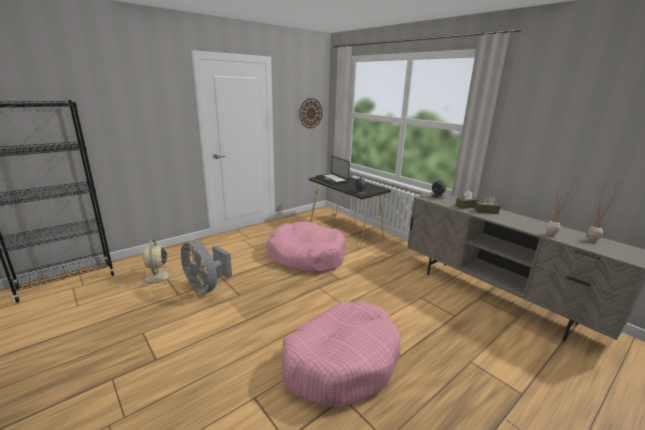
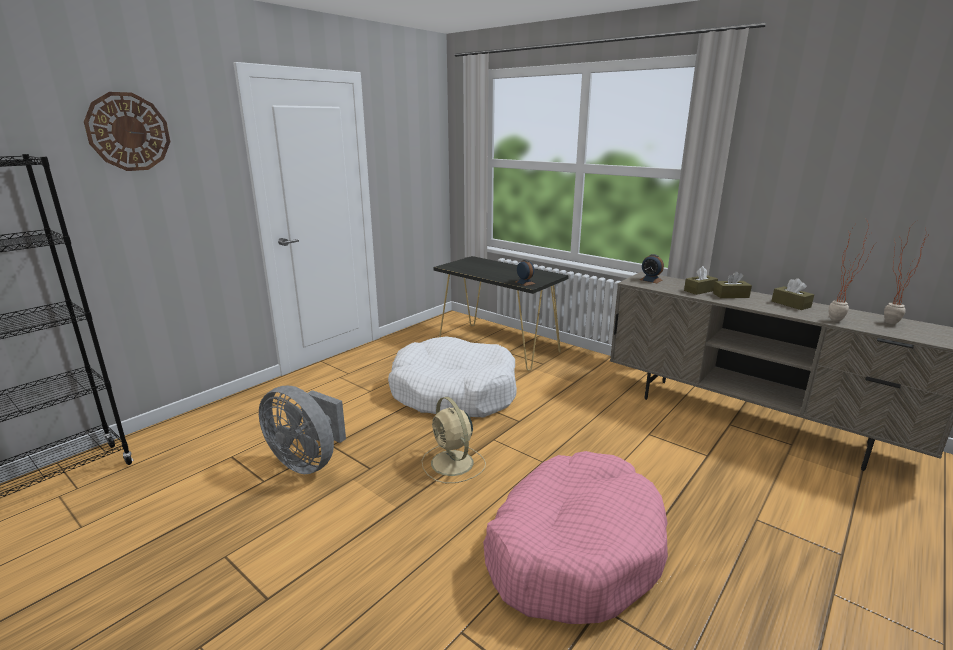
camera: 10 degrees left, 0 degrees up
(157, 277) = (214, 457): beige fan -> beige fan (453, 464)
(306, 256) = (454, 392): pink dog bed -> white dog bed
(310, 113) = (423, 163): wall clock -> wall clock (128, 132)
(331, 179) = (471, 267): laptop -> none
(525, 221) = (791, 304): none -> brown tissue box

